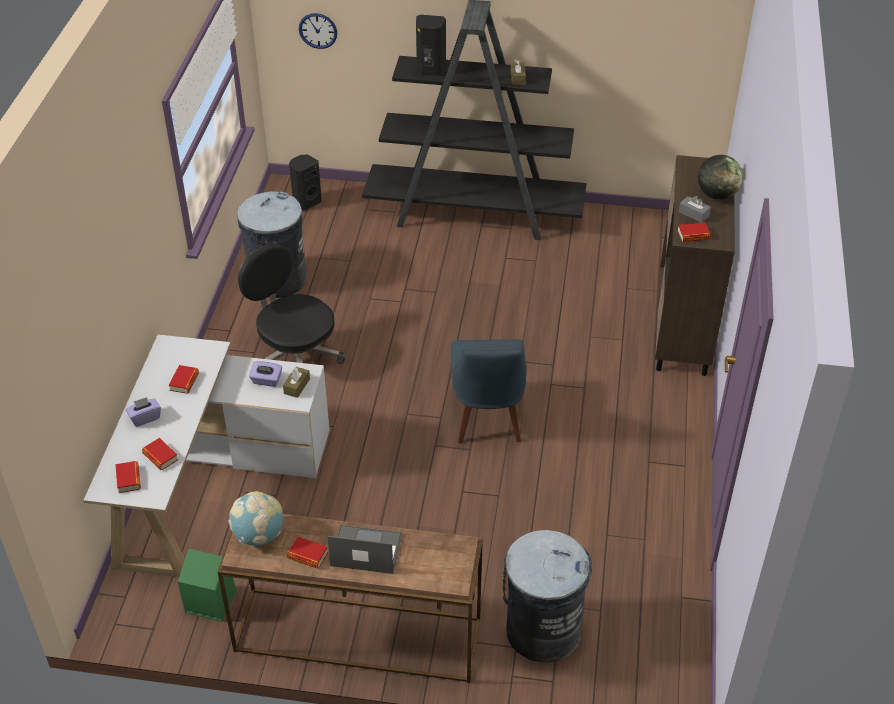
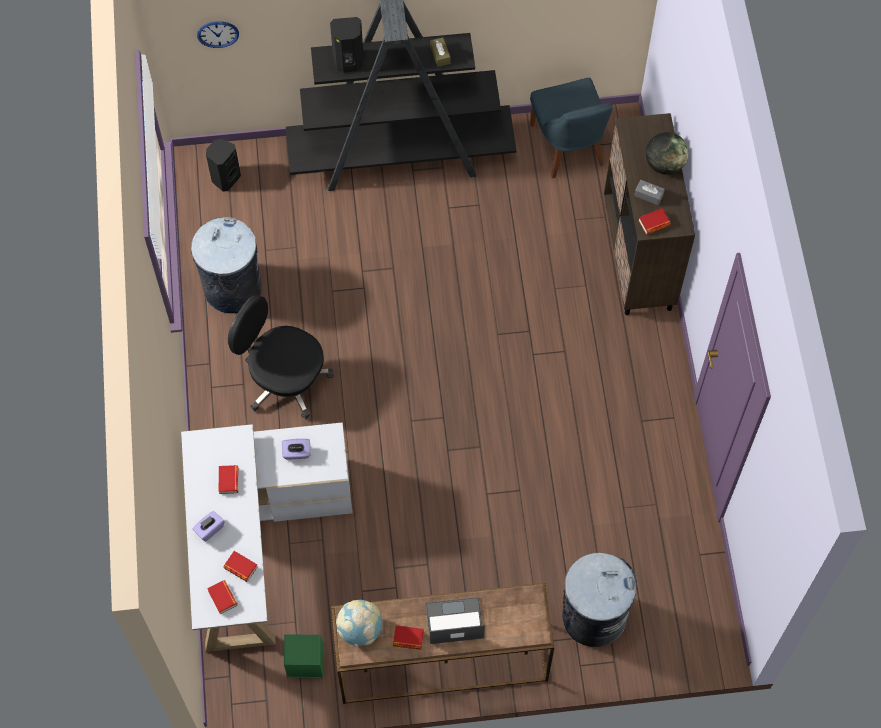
camera: 15 degrees left, 20 degrees up
(297, 386) = (326, 452): brown tissue box -> none
(487, 418) = (485, 407): blue chair -> blue chair (568, 148)

